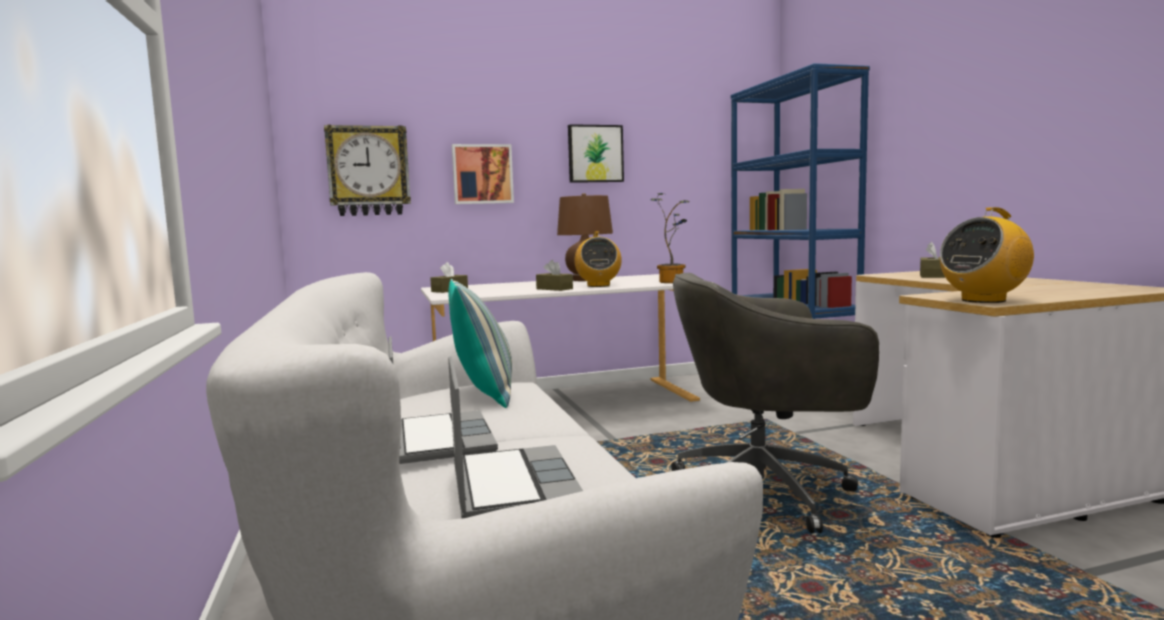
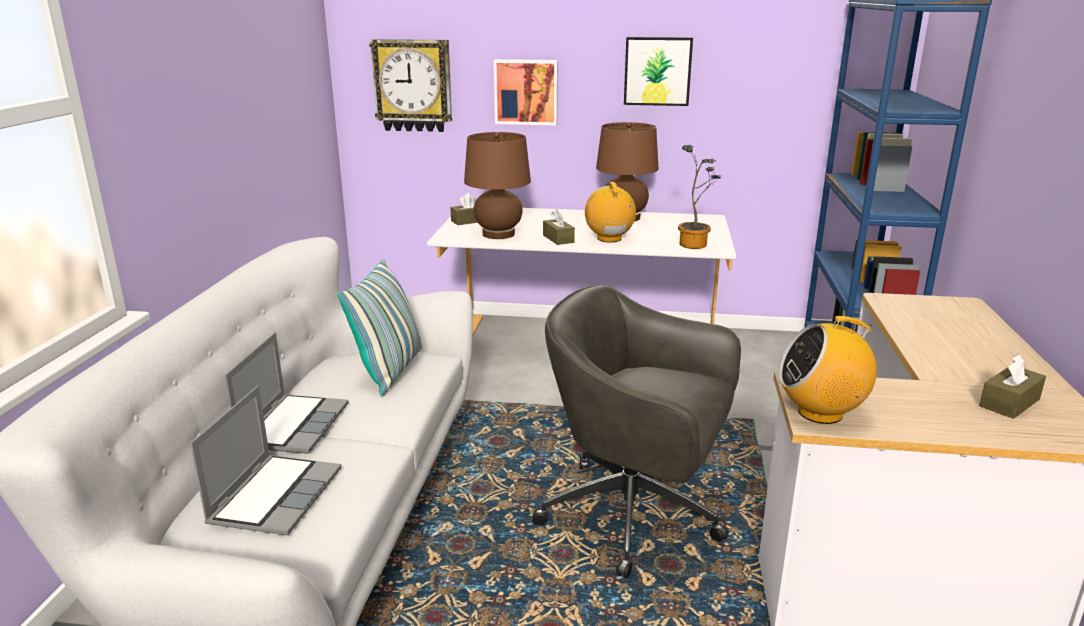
camera: 25 degrees right, 15 degrees up
(494, 292) = (498, 234): none -> brown table lamp
(598, 285) = (609, 239): radio -> radio turned 150 degrees clockwise
(932, 276) = (937, 320): brown tissue box -> brown tissue box (1009, 403)

